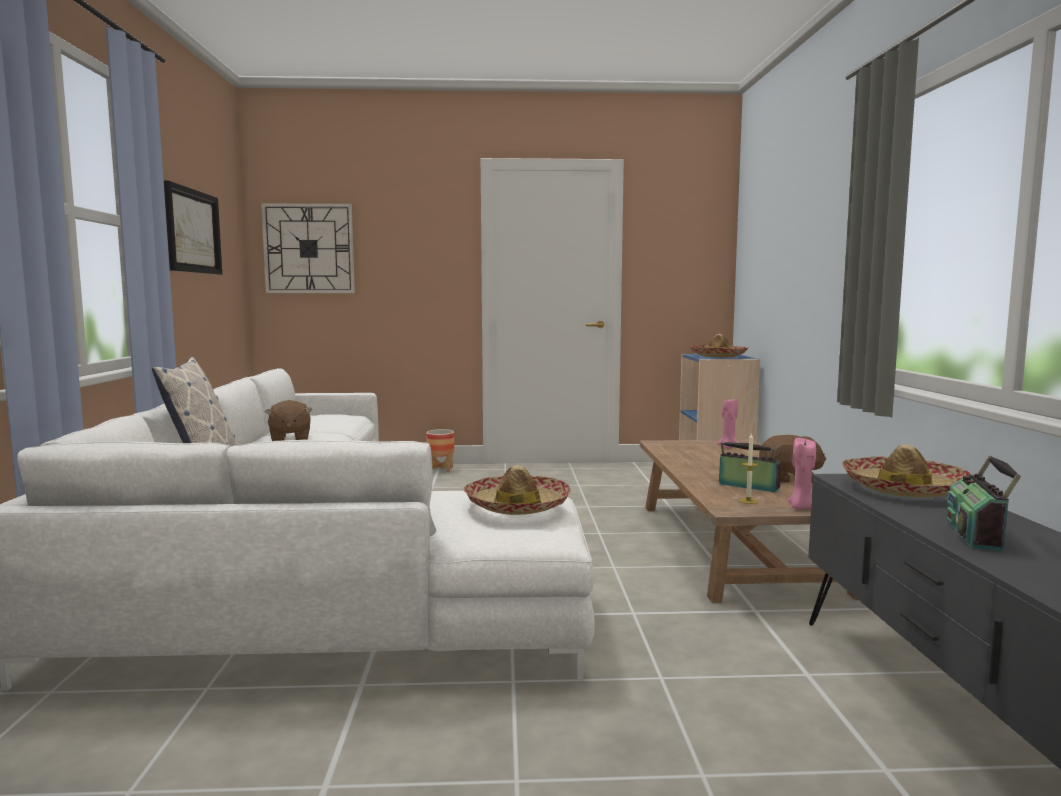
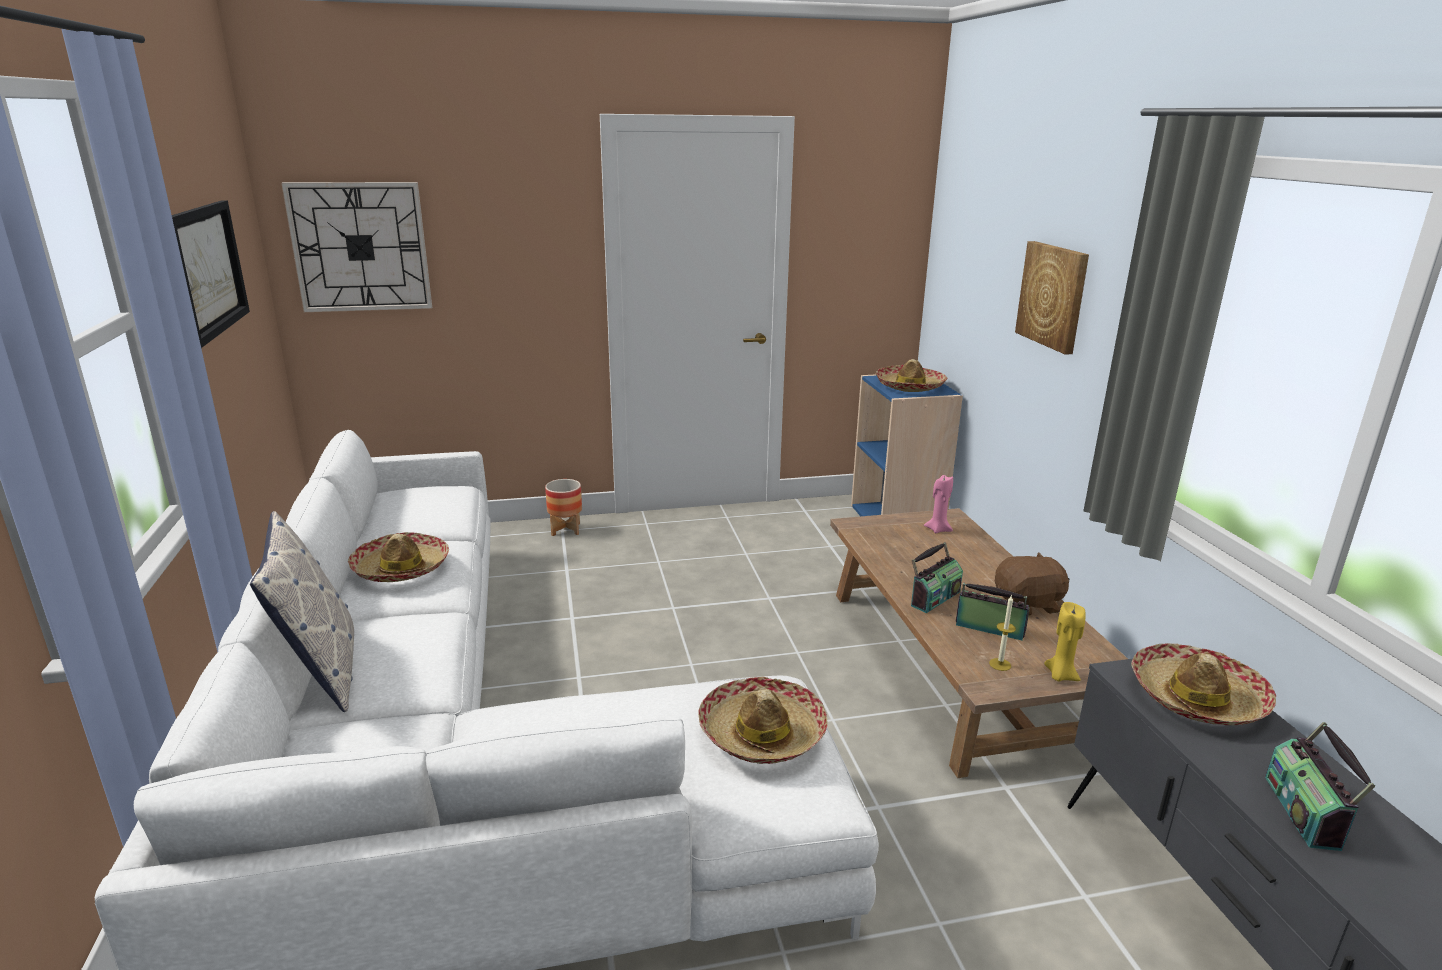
camera: 10 degrees left, 15 degrees up
(289, 439) = (401, 568): brown plush toy -> hat
(707, 473) = (934, 598): none -> radio
(800, 508) = (1060, 676): pink candle -> yellow candle
(812, 249) = (1053, 296): none -> picture

